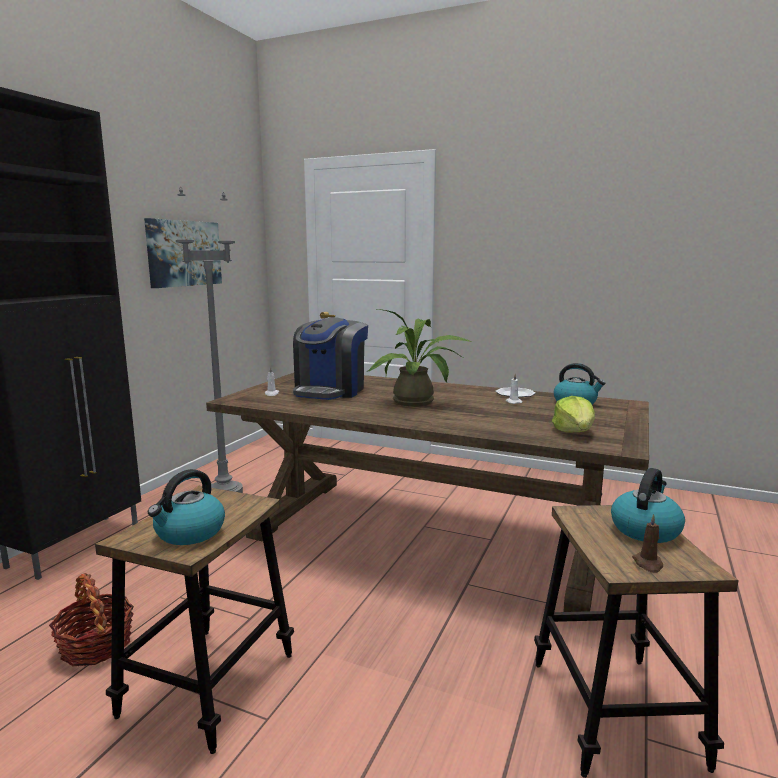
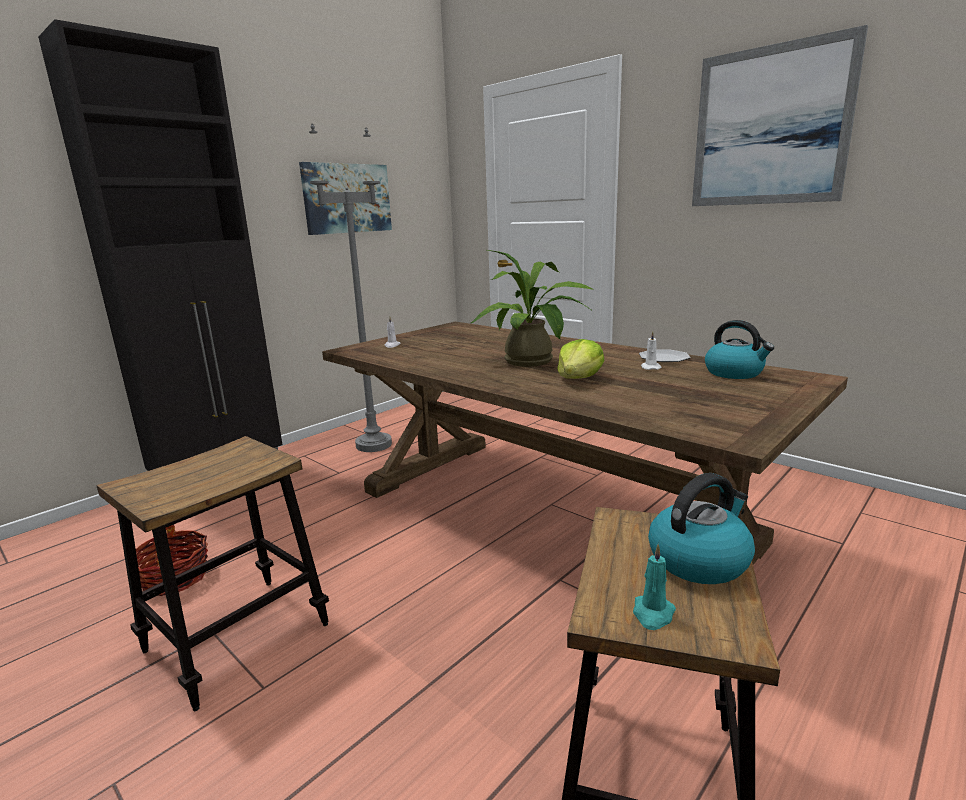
camera: 20 degrees right, 5 degrees up
(189, 533) = (181, 485): kettle -> none
(330, 391) = (454, 345): coffee machine -> none
(557, 217) = (769, 127): none -> picture
(574, 432) = (690, 411): lettuce -> lettuce (579, 379)
(648, 564) = (653, 614): brown candle -> turquoise candle

